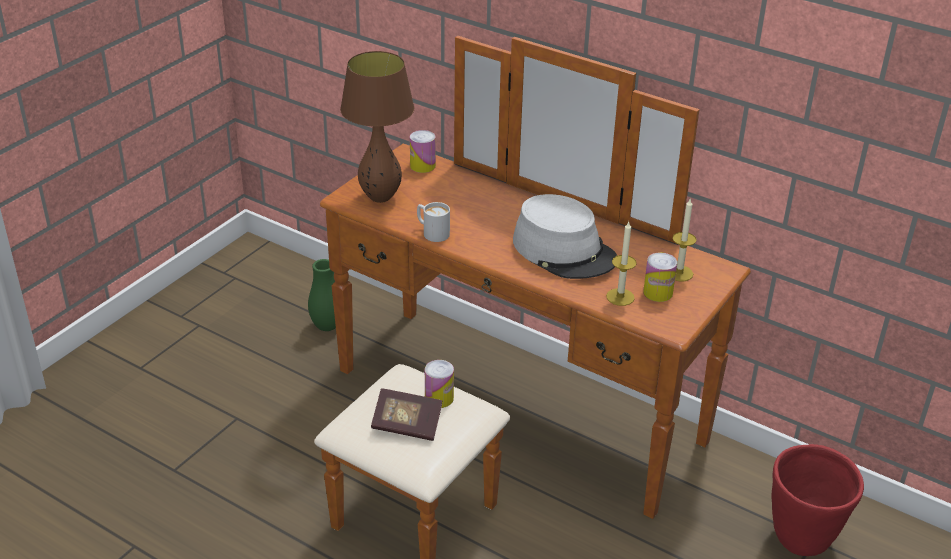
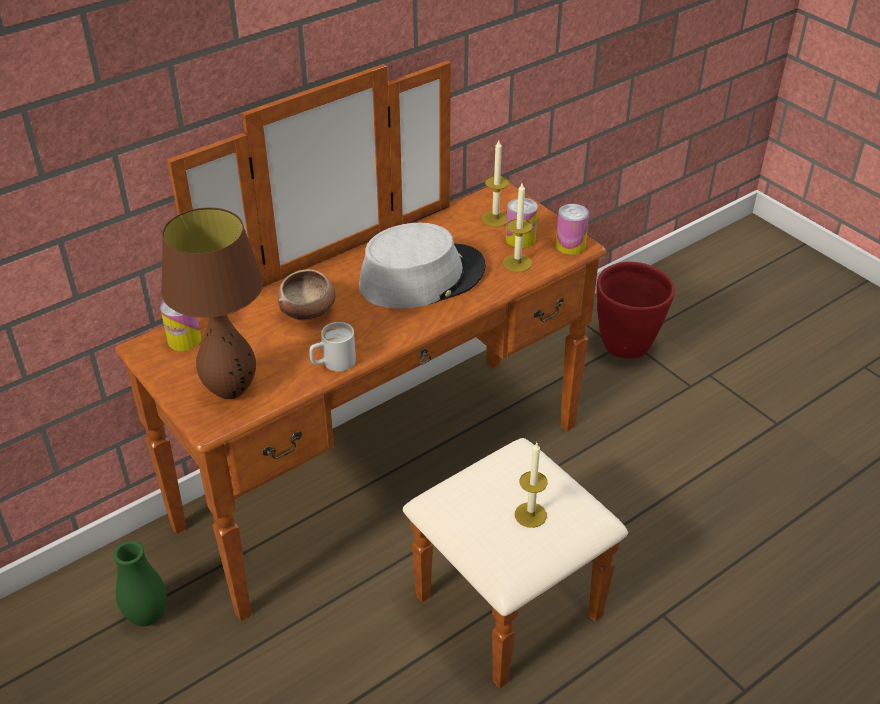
camera: 70 degrees left, 5 degrees up
(407, 425) = (530, 515): book -> candle
(439, 398) = (496, 478): can -> can (570, 245)
(487, 207) = (308, 310): none -> bowl

